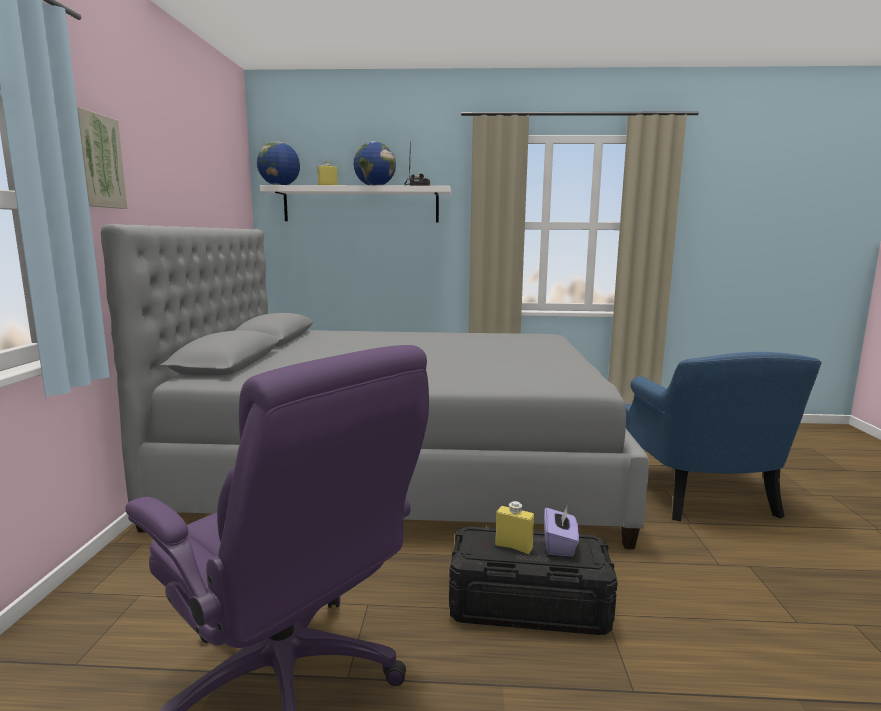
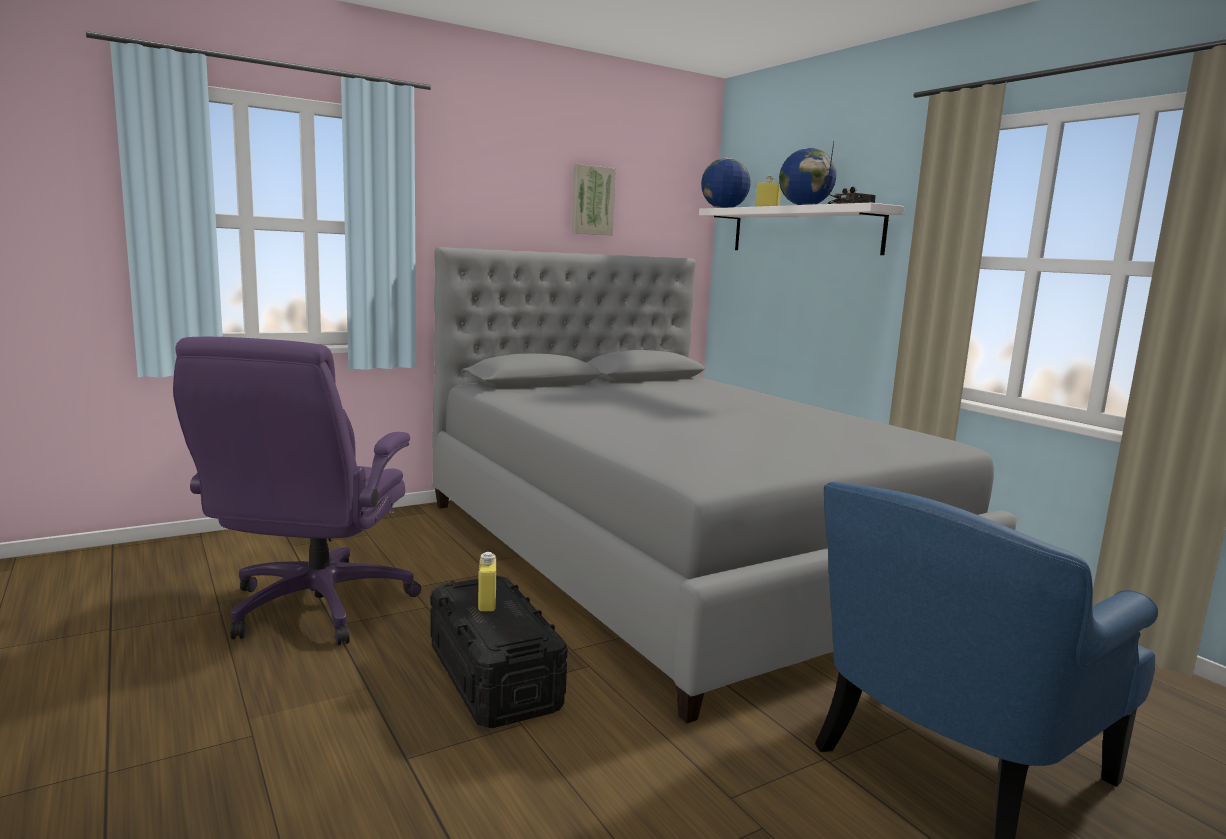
camera: 55 degrees right, 0 degrees up
(96, 161) = (453, 196): picture -> picture (592, 200)
(559, 545) = (514, 622): purple tissue box -> none

